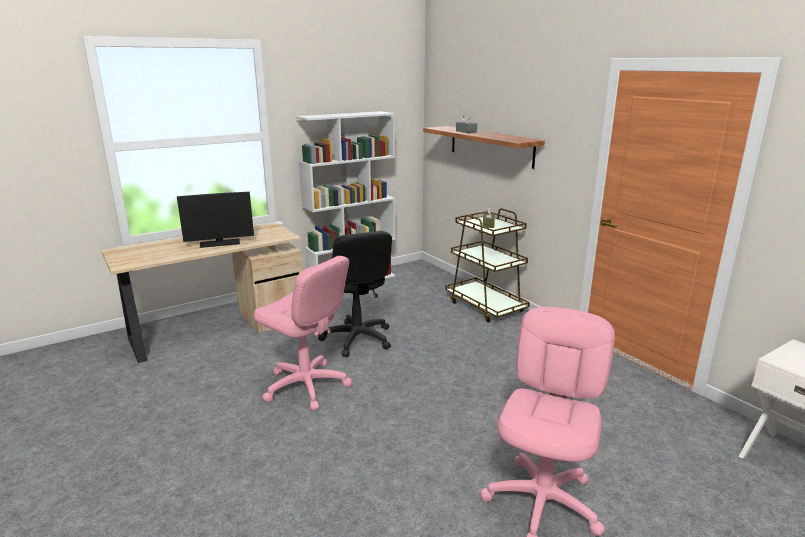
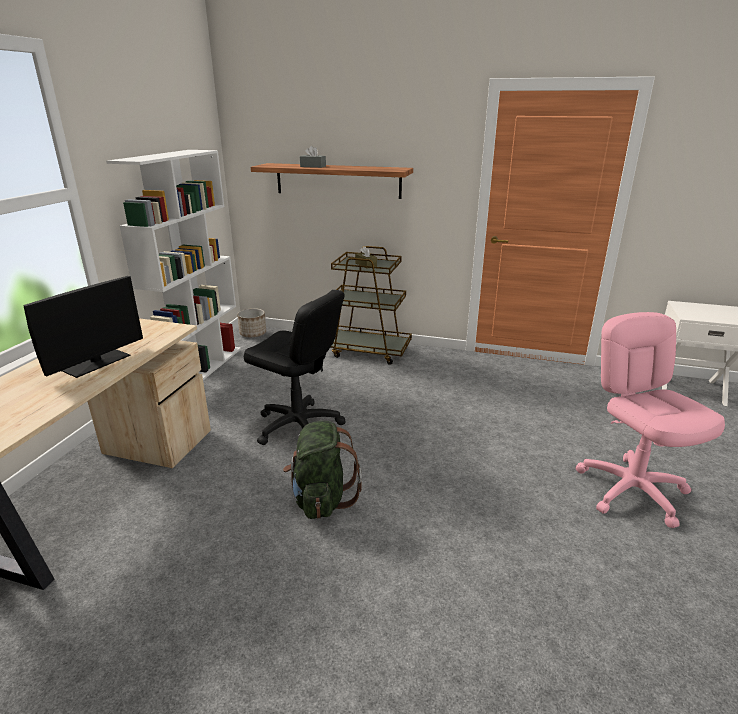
camera: 40 degrees left, 5 degrees up
(306, 386) = (321, 499): pink office chair -> green backpack
(418, 268) = (253, 334): none -> planter

